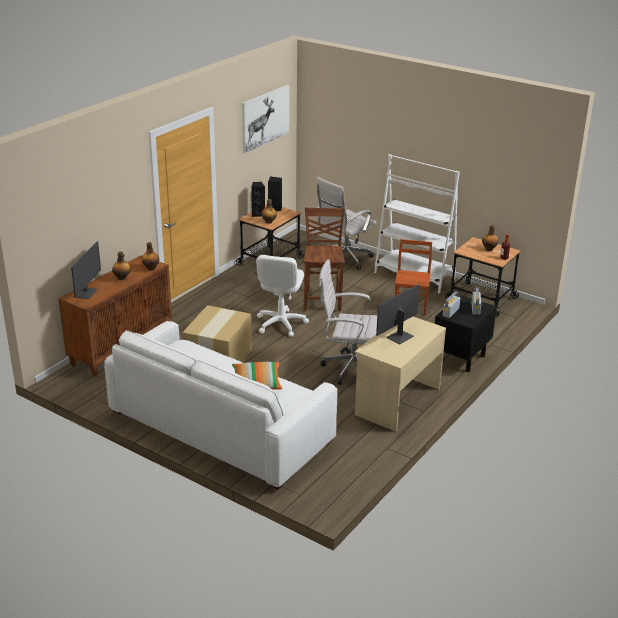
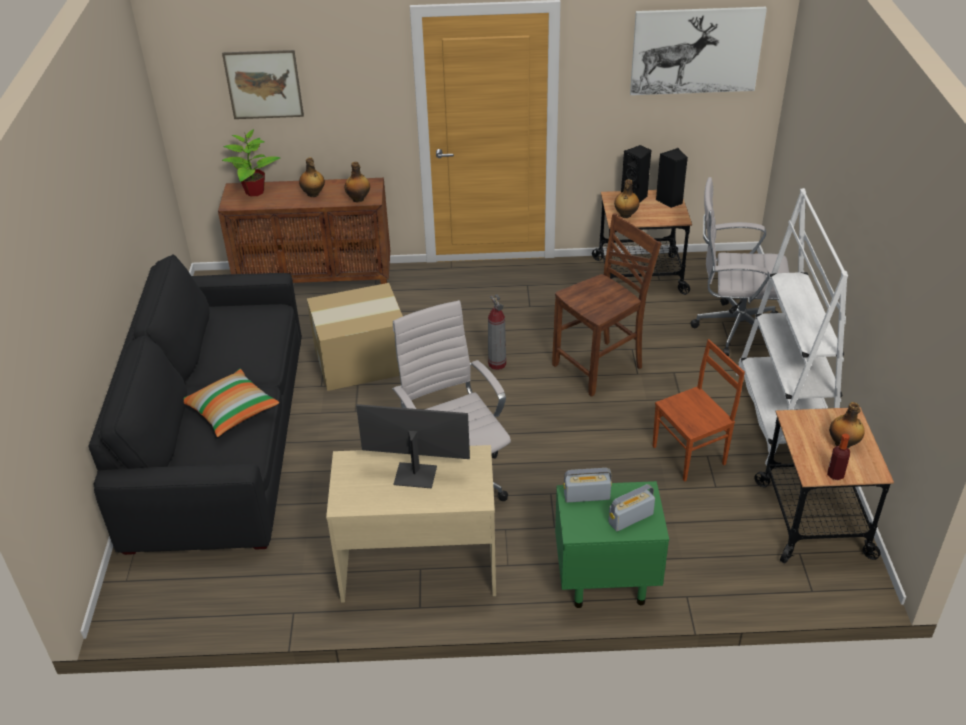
camera: 55 degrees right, 10 degrees up
(79, 213) = (263, 84): none -> picture
(86, 293) = (254, 191): monitor -> potted plant
(220, 426) = (219, 437): white sofa -> black sofa
(280, 323) = (497, 364): white office chair -> fire extinguisher
(460, 358) = (604, 580): black nightstand -> green nightstand

